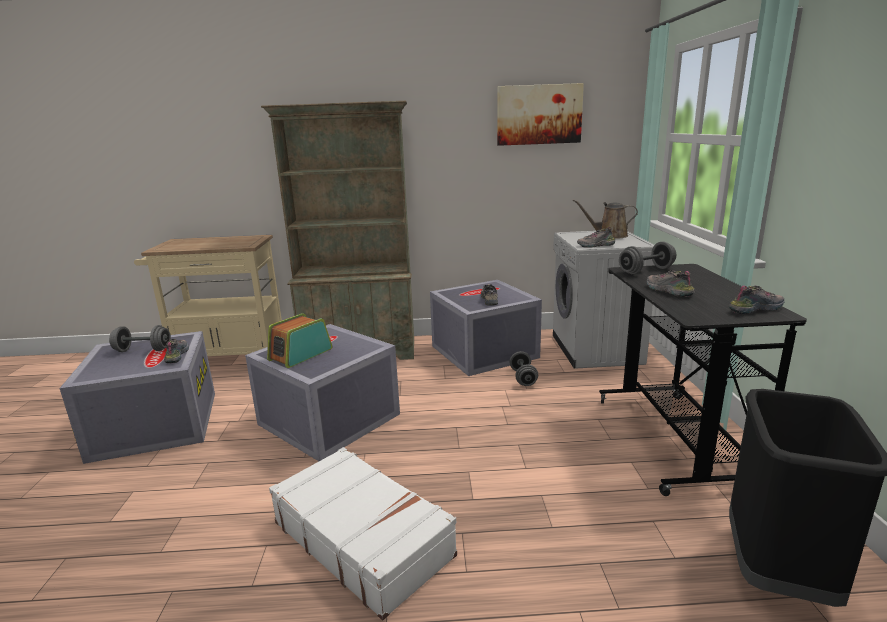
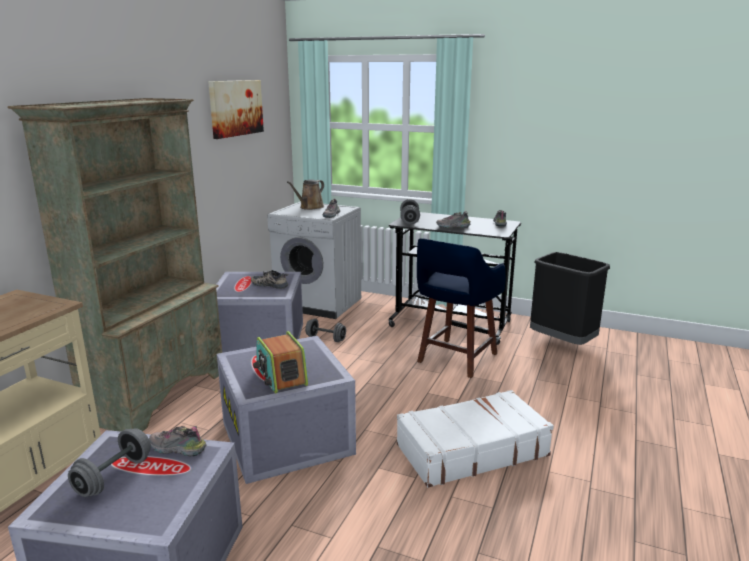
camera: 65 degrees left, 0 degrees up
(574, 470) = (455, 359): none -> blue stool

